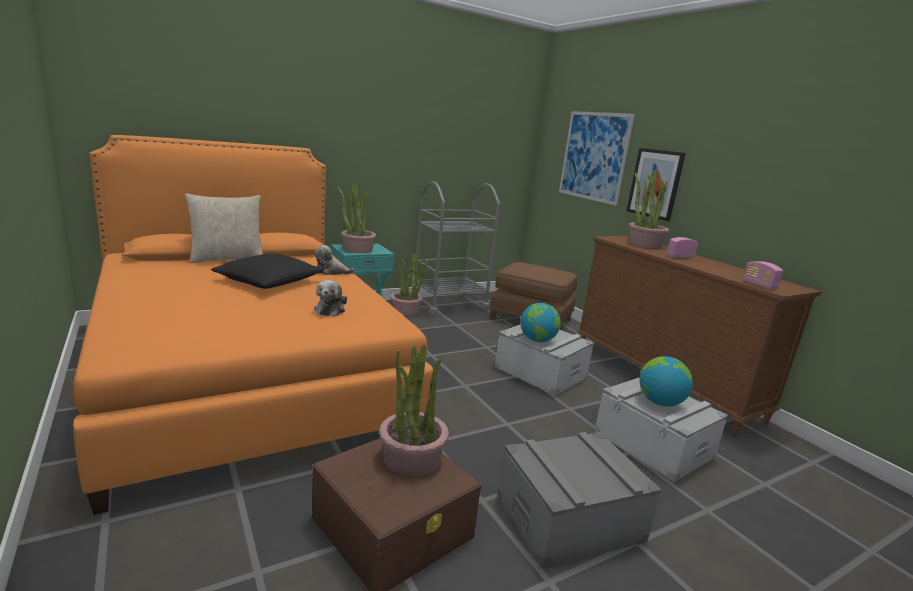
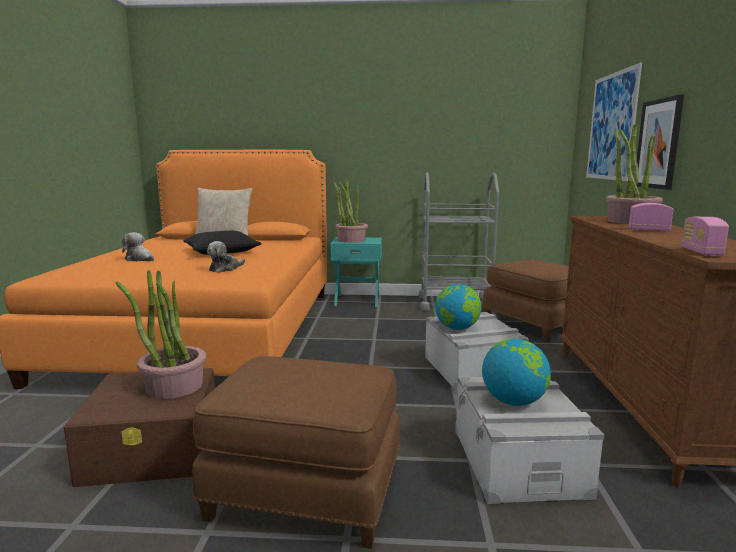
camera: 35 degrees right, 5 degrees down
(331, 272) = (283, 250): plush toy -> plush toy (139, 259)
(405, 311) = (401, 304): potted plant -> none
(569, 518) = (305, 493): grey storage box -> brown ottoman

